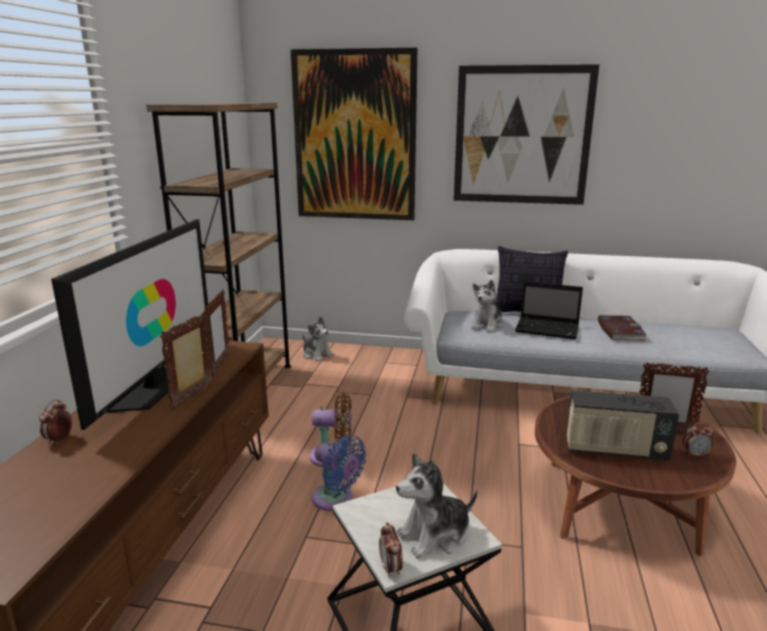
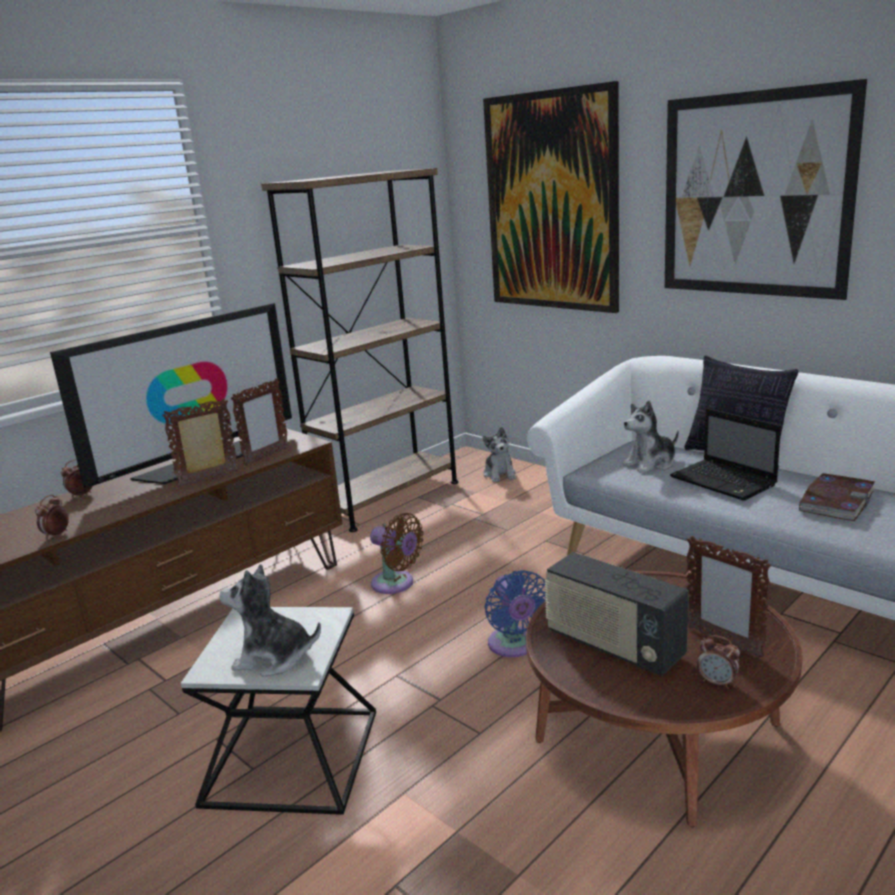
camera: 35 degrees right, 0 degrees up
(336, 499) = (353, 626): blue fan -> blue fan (514, 646)
(390, 568) = (203, 670): alarm clock -> alarm clock (56, 535)

